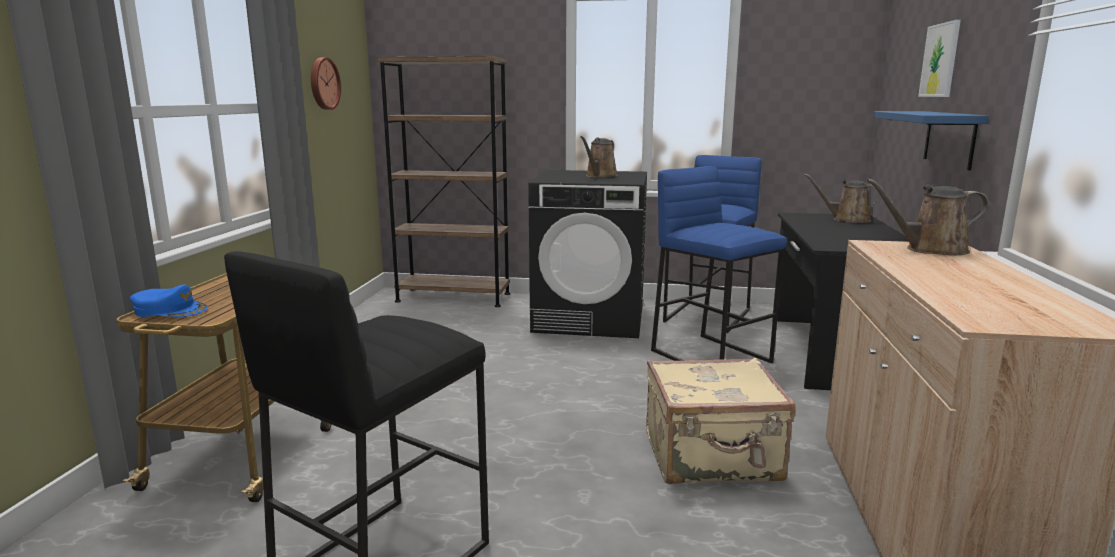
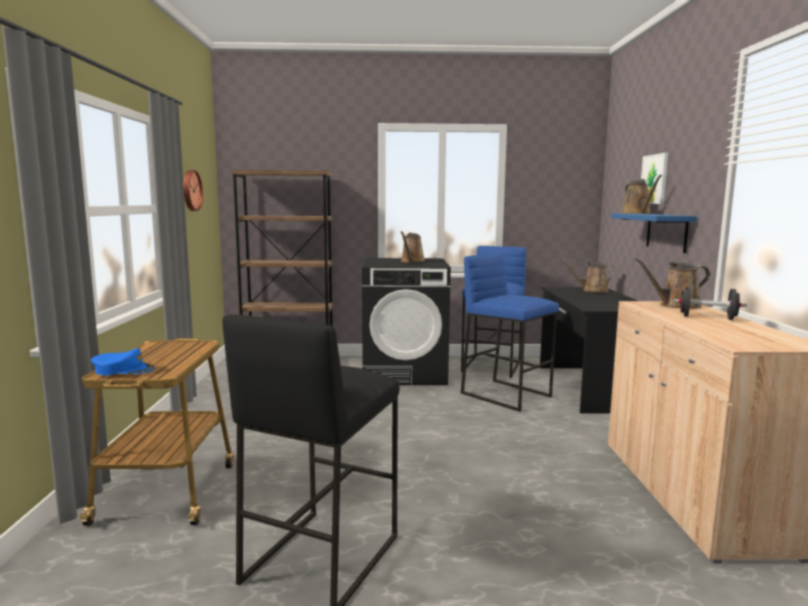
camera: 10 degrees left, 5 degrees down
(712, 458) = (535, 465): beige suitcase -> none
(910, 111) = (637, 213): none -> brown watering can
(965, 271) = (707, 317): none -> black dumbbell

